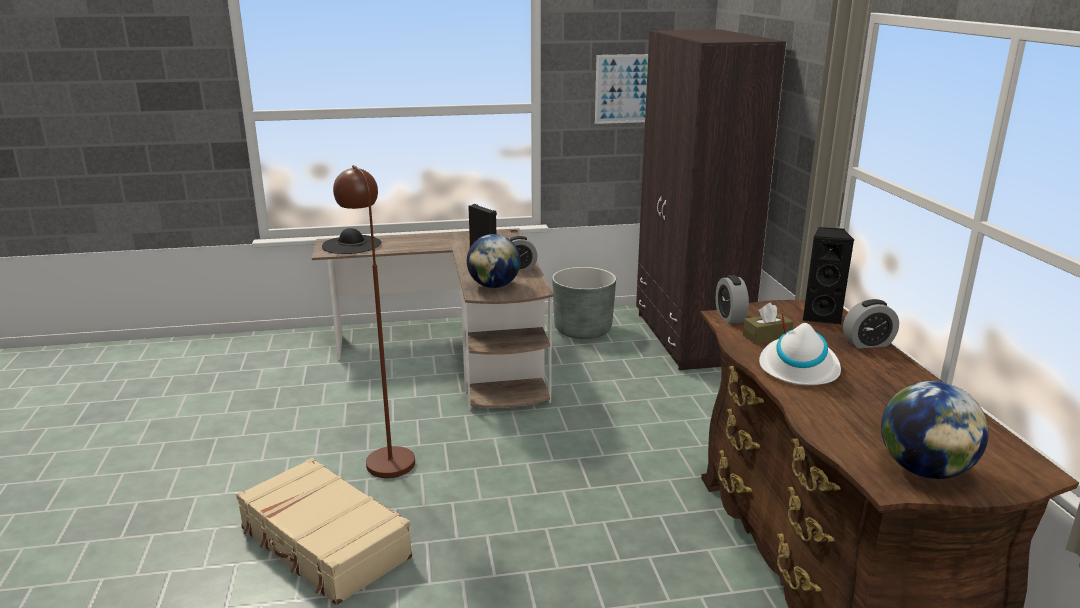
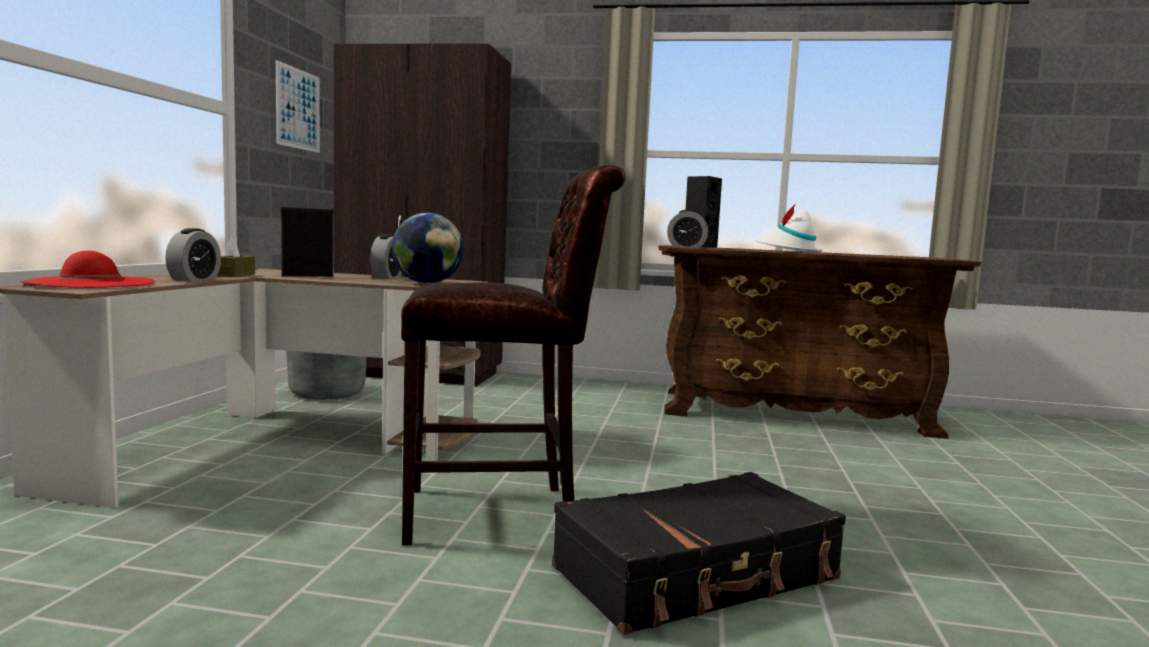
camera: 70 degrees left, 15 degrees down
(324, 544) = (697, 574): beige suitcase -> black suitcase
(352, 245) = (90, 283): black hat -> red hat
(385, 457) = (501, 514): brown floor lamp -> brown stool
(766, 337) = (730, 249): brown tissue box -> brown tissue box (234, 275)
(867, 343) = (752, 249): alarm clock -> alarm clock (194, 279)
(924, 470) = (934, 258): globe -> none

